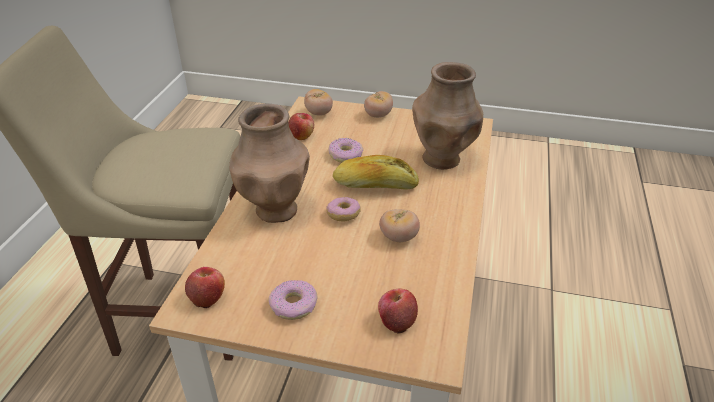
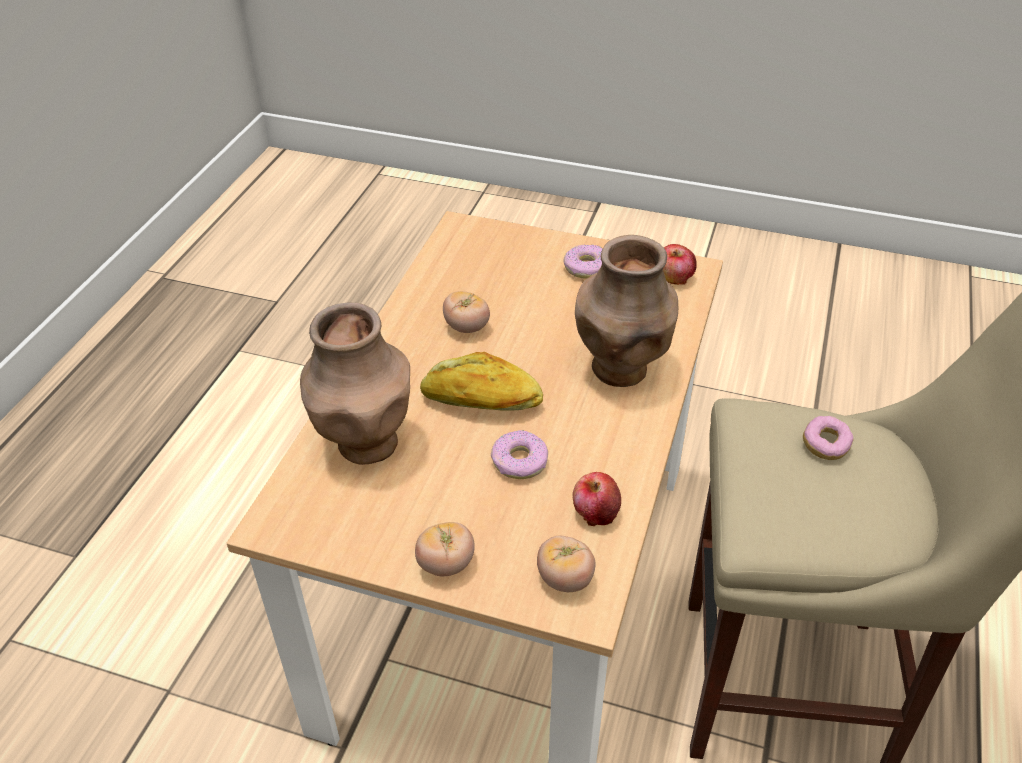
camera: 175 degrees left, 5 degrees up
(343, 215) = (530, 358): donut -> donut (825, 445)
(396, 321) = (488, 252): apple -> none

